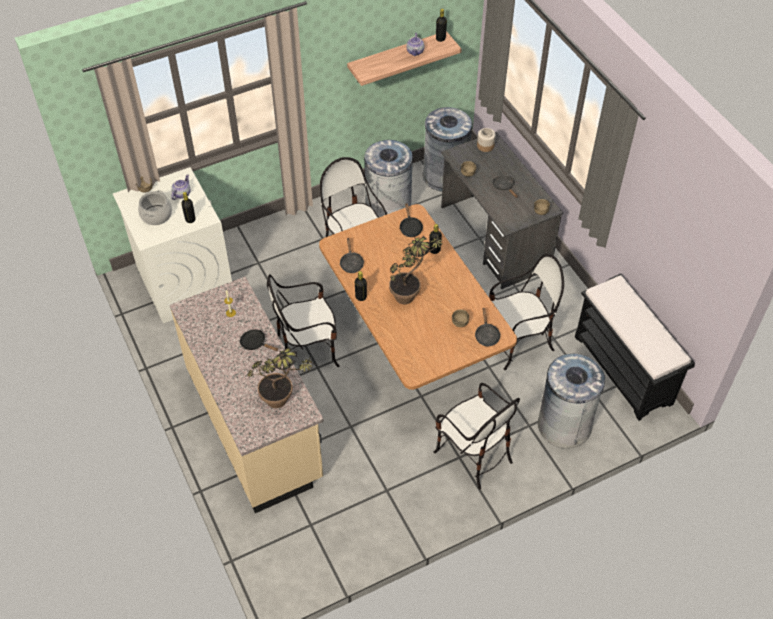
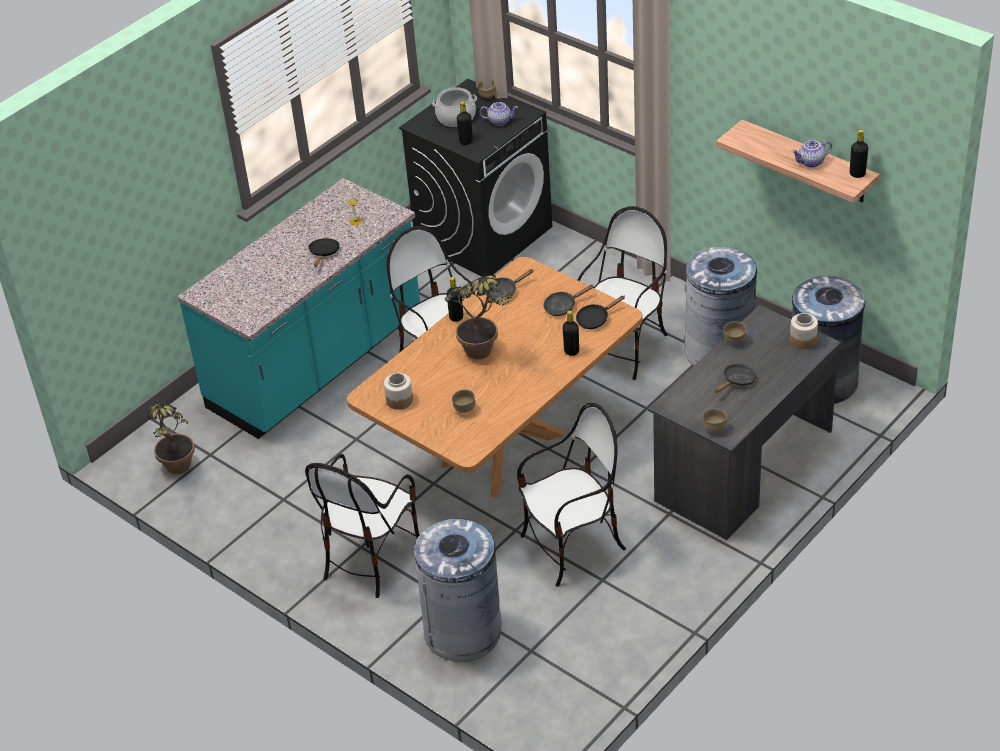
camera: 70 degrees right, 10 degrees down
(184, 281) = (484, 234): white washing machine -> black washing machine
(255, 425) = (317, 364): beige counter -> turquoise counter
(284, 402) = (256, 301): potted plant -> potted plant (178, 472)
(429, 356) = (399, 400): none -> jar
(486, 335) = (460, 438): black frying pan -> black frying pan (563, 306)
(518, 343) = (573, 546): chair -> chair turned 75 degrees counterclockwise
(624, 370) = (592, 669): black bench -> none

